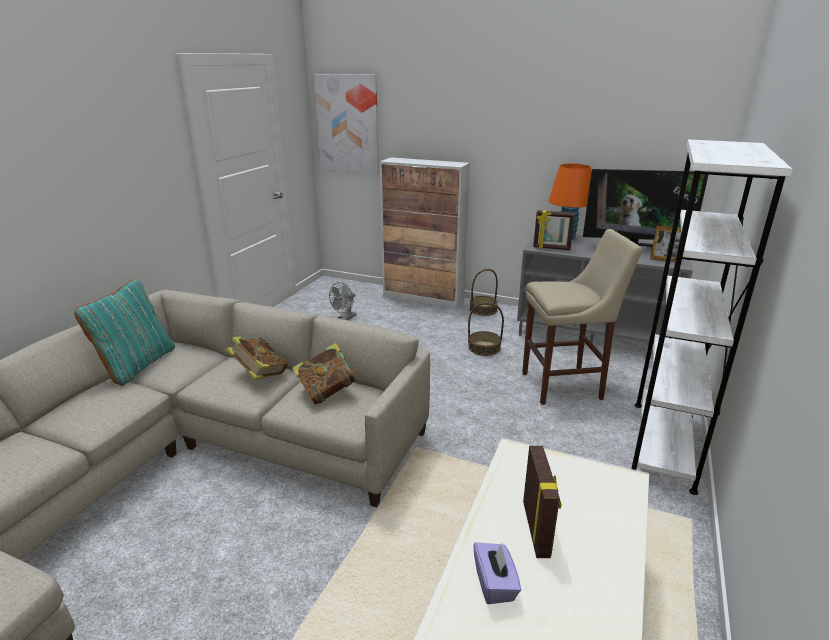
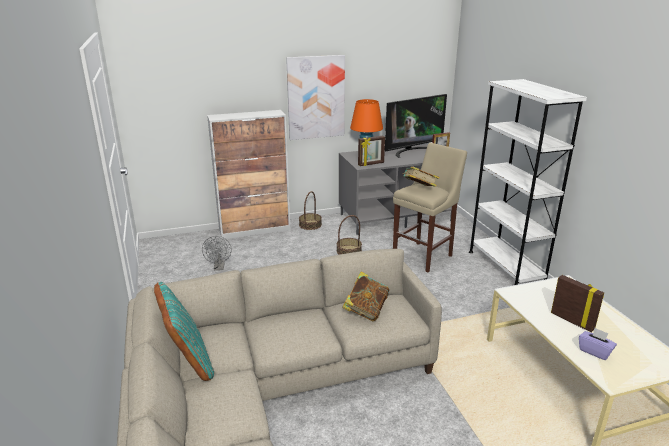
camera: 40 degrees left, 0 degrees up
(259, 374) = (301, 321): book -> book (419, 189)
(348, 124) = (157, 90): picture -> picture (316, 97)

